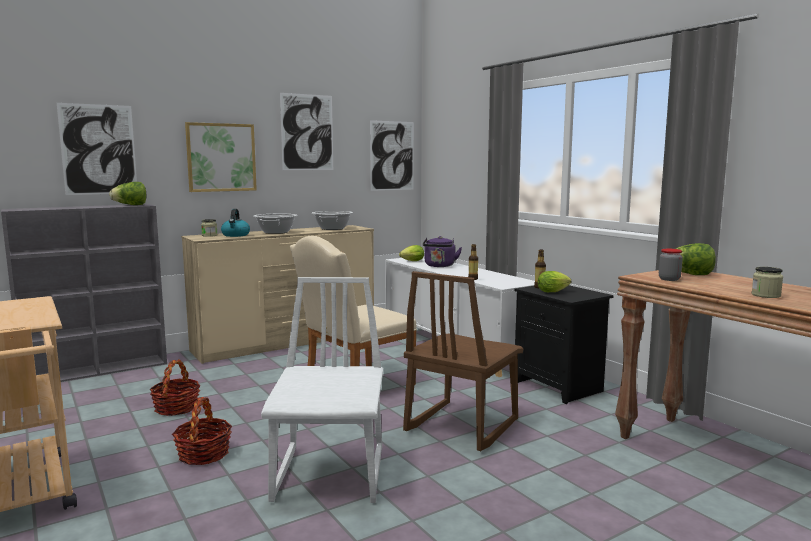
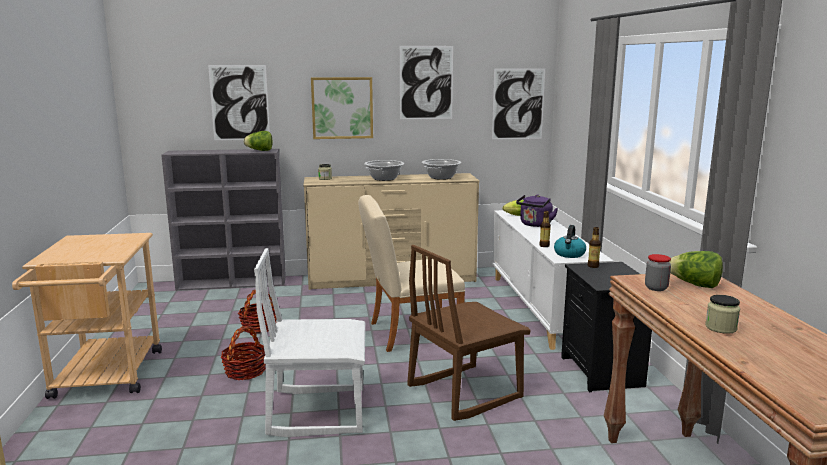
camera: 25 degrees right, 5 degrees up
(235, 235) = (345, 180): kettle -> kettle (569, 254)
(331, 474) = (318, 411): white chair -> white chair turned 120 degrees counterclockwise
(554, 291) = (600, 274): lettuce -> none

